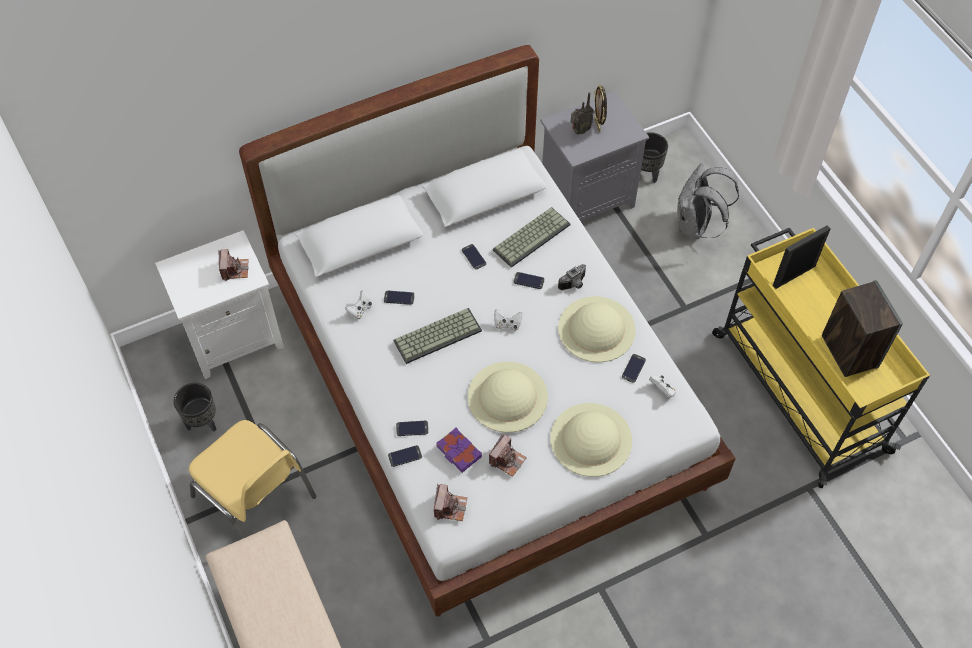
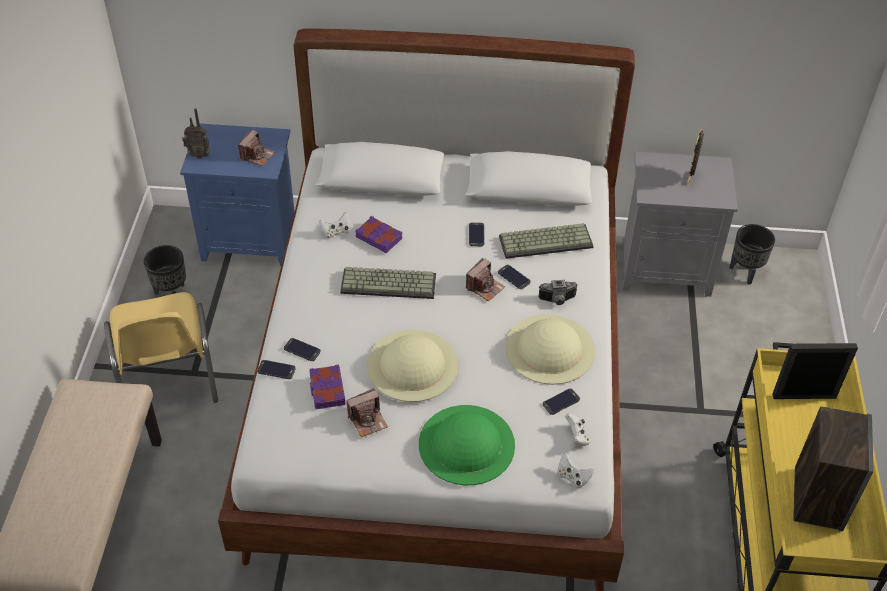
camera: 30 degrees right, 10 degrees down
(234, 336) = (252, 239): white nightstand -> blue nightstand
(399, 297) = (379, 237): phone -> purple book
(450, 507) = (280, 434): camera -> camera (485, 287)
(507, 324) = (463, 304): white game controller -> white game controller (573, 477)
(579, 131) = (667, 176): radio -> radio (199, 155)
(591, 439) = (466, 444): beige hat -> green hat
(696, 226) = (766, 342): grey backpack -> none

